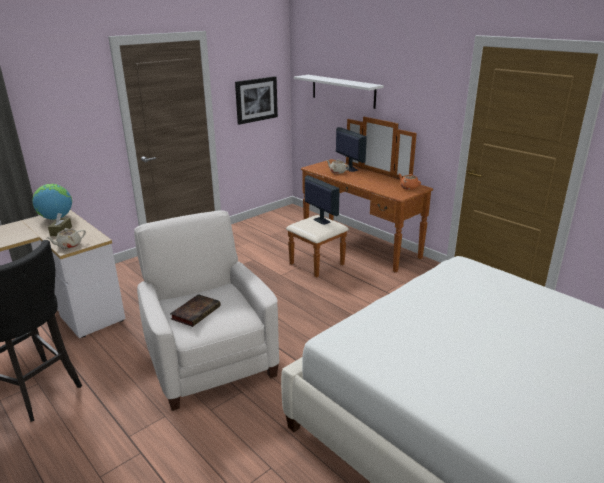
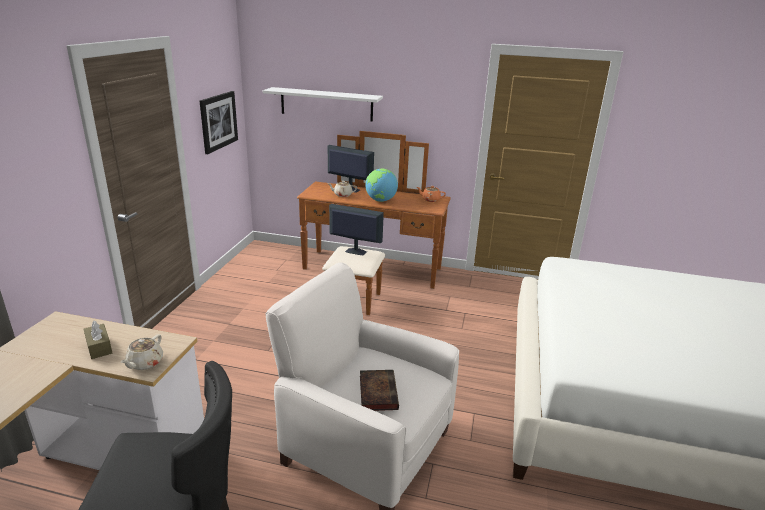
camera: 35 degrees left, 0 degrees up
(56, 218) = (58, 330): globe -> globe (380, 200)

